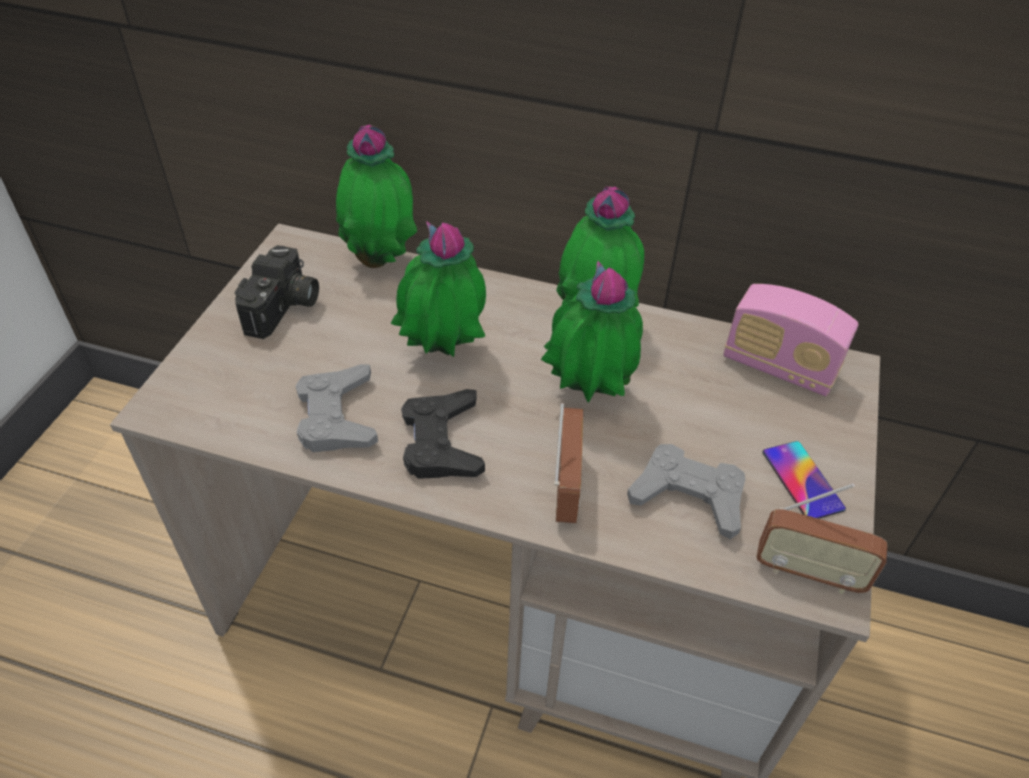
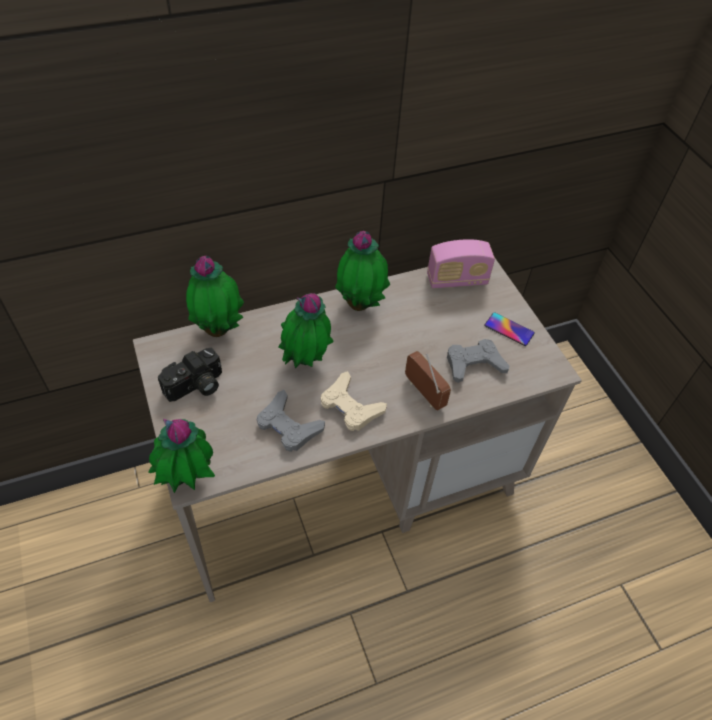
camera: 40 degrees left, 5 degrees up
(284, 308) = (196, 387): camera -> camera turned 75 degrees clockwise
(442, 442) = (350, 406): black game controller -> beige game controller
(587, 397) = (392, 344): potted plant -> potted plant (188, 482)
(808, 573) = (543, 368): radio -> none

